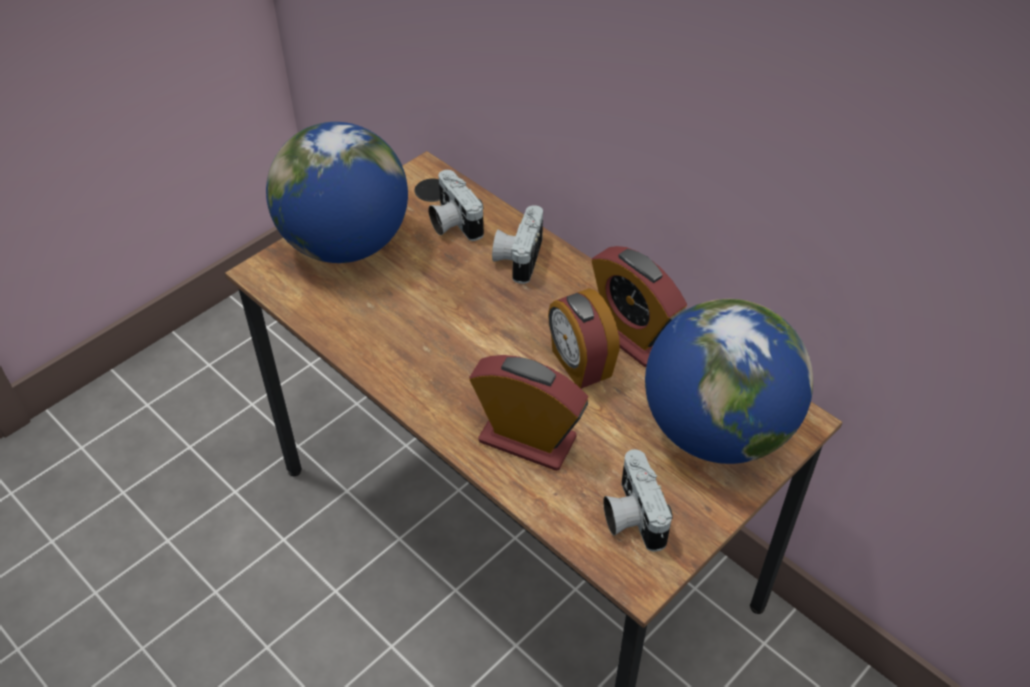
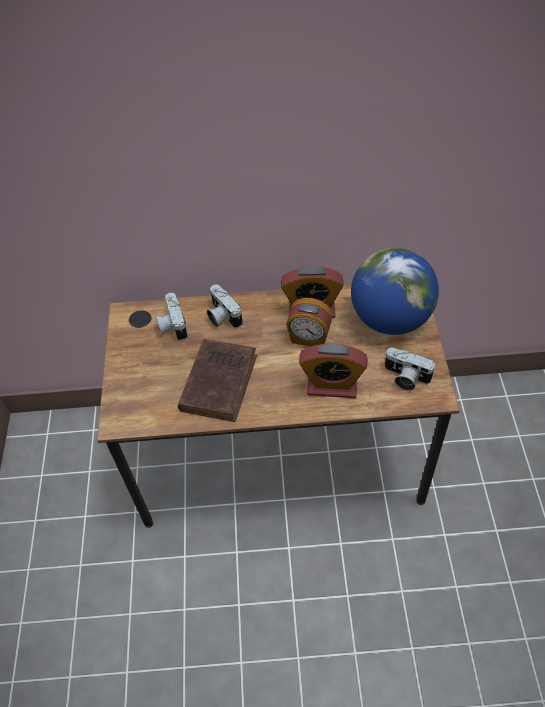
camera: 45 degrees left, 5 degrees up
(346, 244) = (137, 376): globe -> none
(416, 321) = (219, 381): none -> brown book
(452, 222) = (172, 325): camera -> camera turned 60 degrees clockwise
(527, 439) = (332, 386): alarm clock -> alarm clock turned 150 degrees counterclockwise

